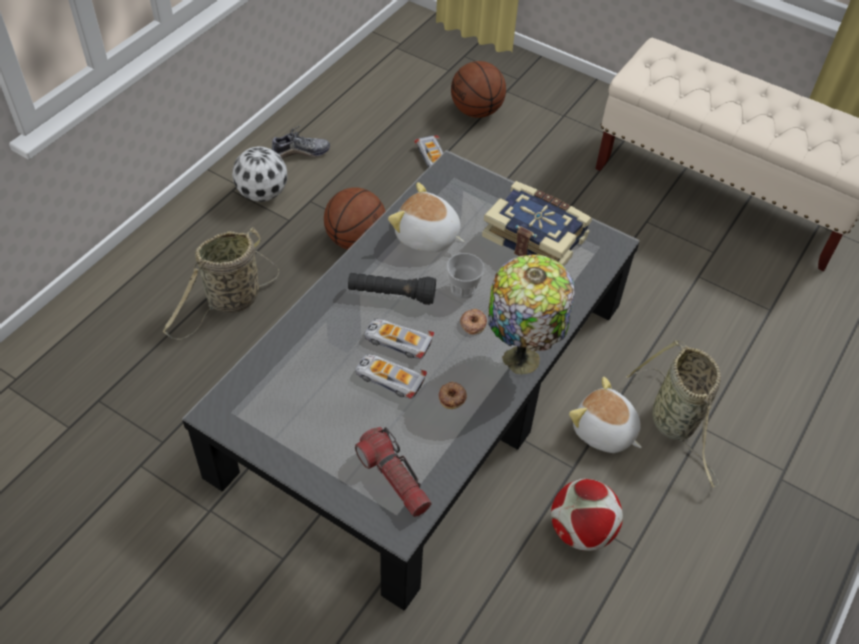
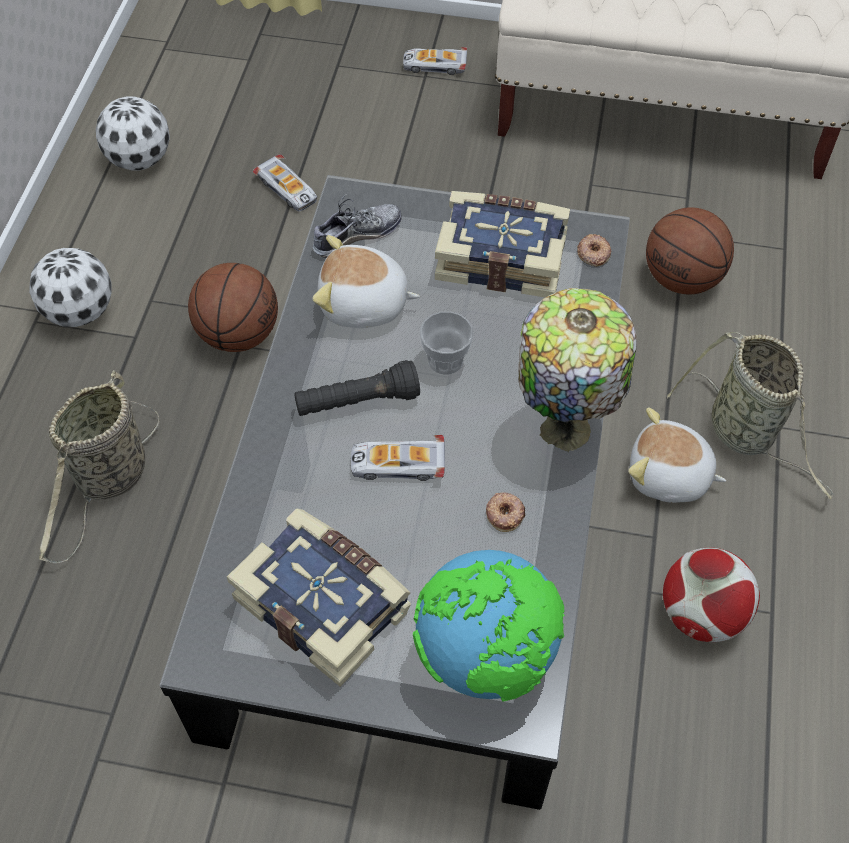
camera: 20 degrees left, 5 degrees up
(300, 151) = (104, 235): shoe -> shoe (356, 236)
(307, 408) = (324, 603): none -> book
(346, 112) = (139, 159): none -> football
(389, 379) = (413, 520): toy car -> toy car (434, 65)
(394, 479) = (487, 655): flashlight -> globe
(473, 323) = (481, 403): donut -> donut (593, 253)
(477, 111) = (312, 105): basketball -> basketball (682, 279)

